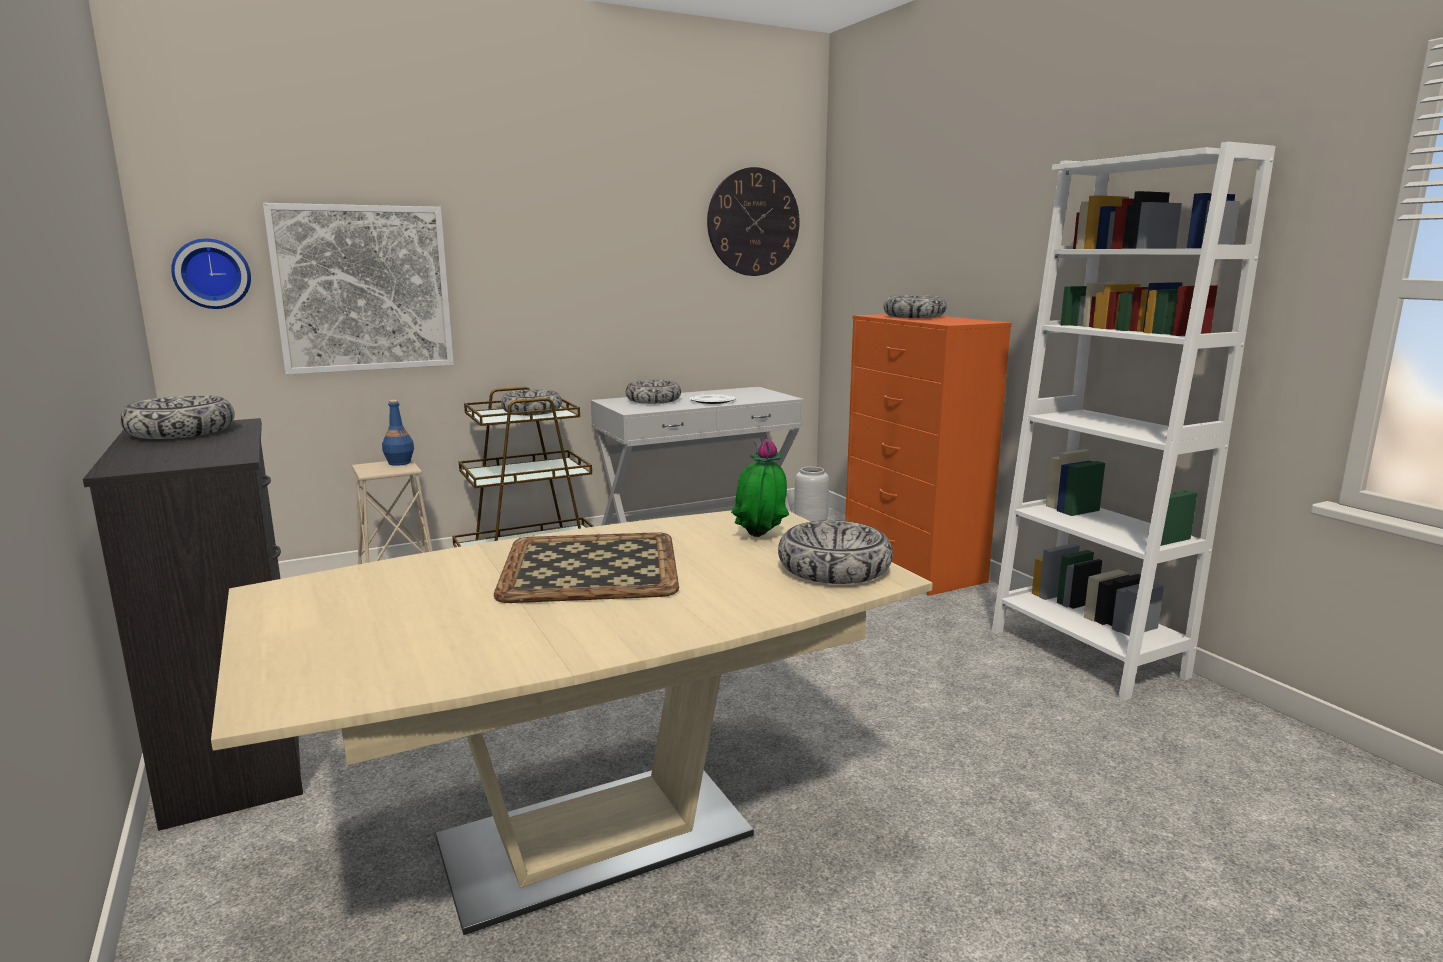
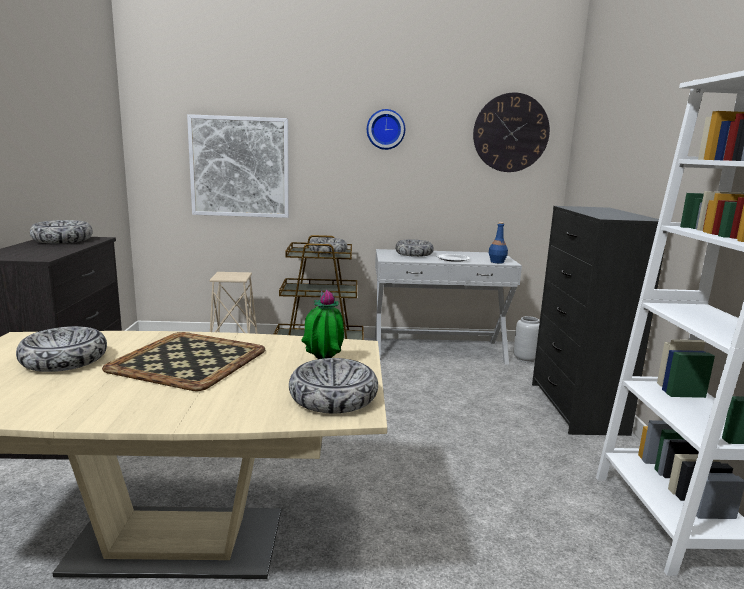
camera: 25 degrees right, 0 degrees up
(212, 273) = (160, 154): wall clock -> wall clock (385, 129)
(399, 463) = (241, 274): blue bottle -> blue bottle (497, 262)
(913, 566) = (577, 408): orange dresser -> black dresser
(914, 316) = (598, 210): bowl -> bowl (64, 360)

